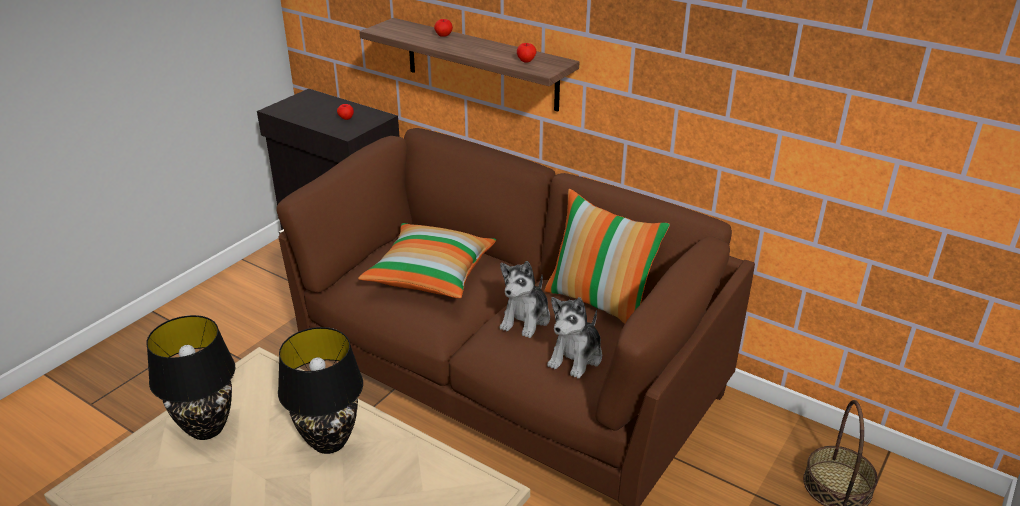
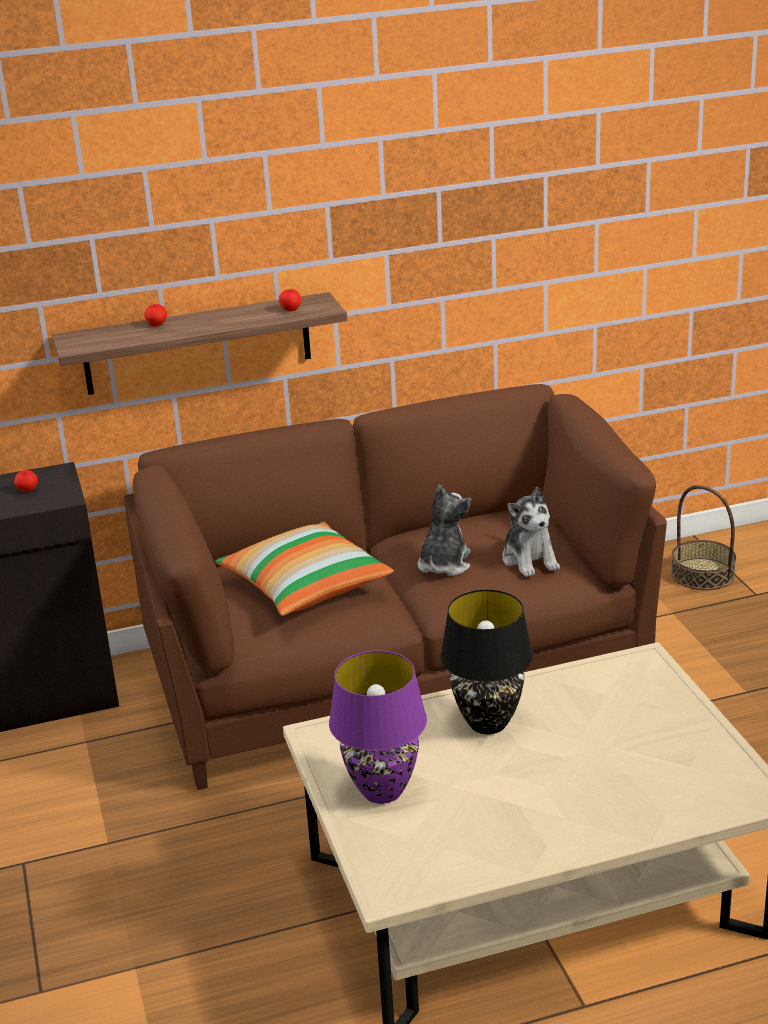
camera: 50 degrees left, 5 degrees down
(206, 428) = (381, 791): black table lamp -> purple table lamp
(526, 319) = (444, 564): plush toy -> plush toy turned 135 degrees counterclockwise
(600, 302) = (469, 521): pillow -> none

